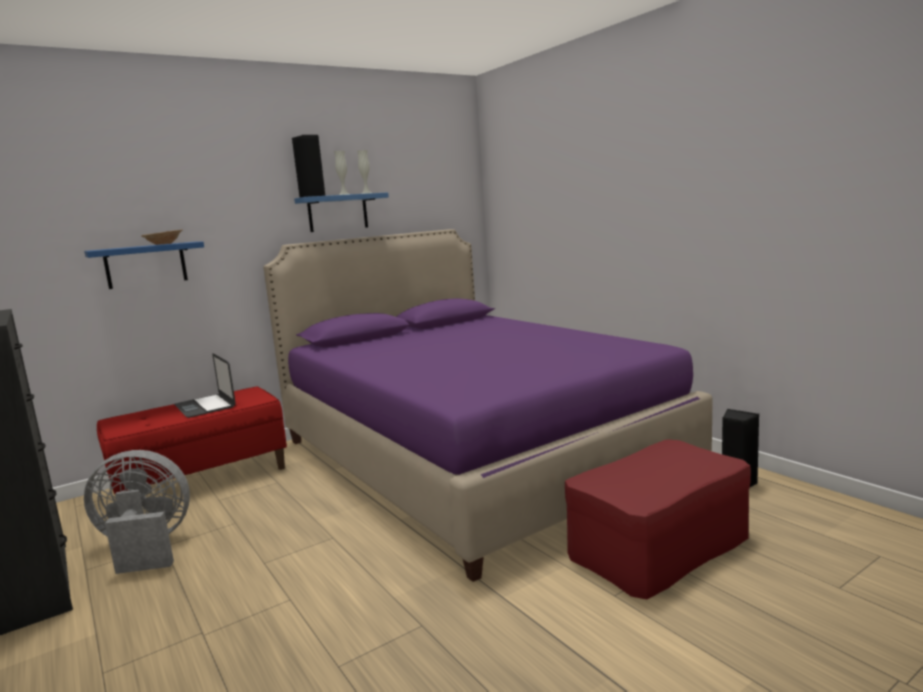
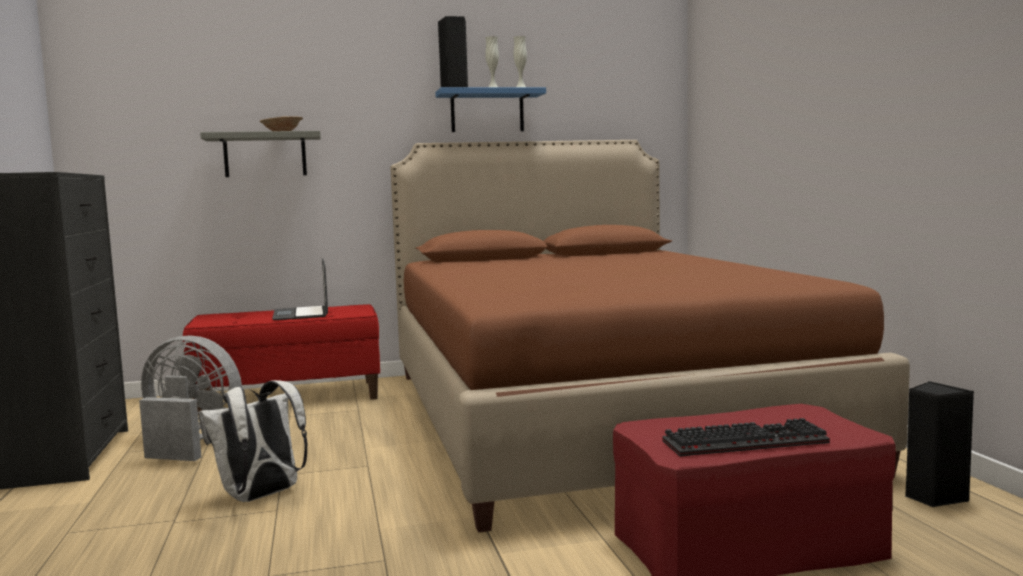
camera: 20 degrees right, 5 degrees down
(146, 265) = (265, 155): blue shelf -> grey shelf
(264, 589) = (260, 496): none -> white backpack
(473, 456) = (592, 416): purple bed -> brown bed
(666, 481) = (746, 441): none -> keyboard

